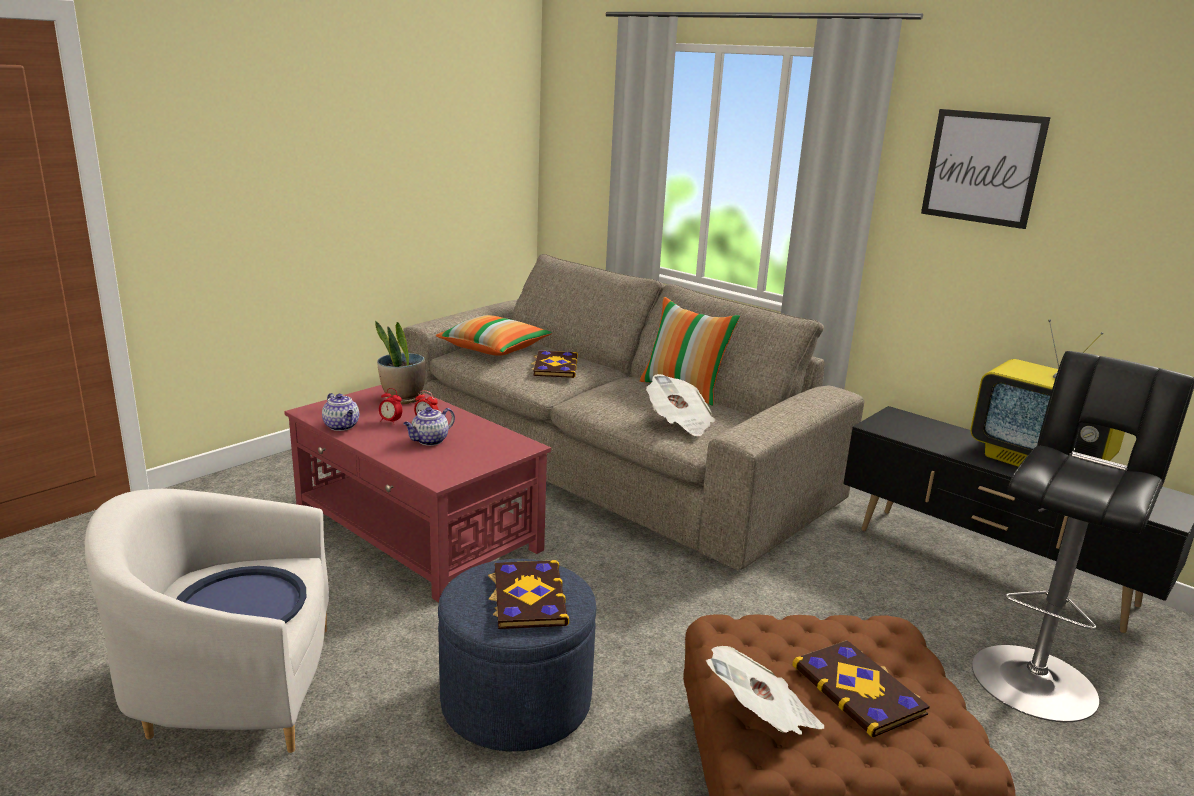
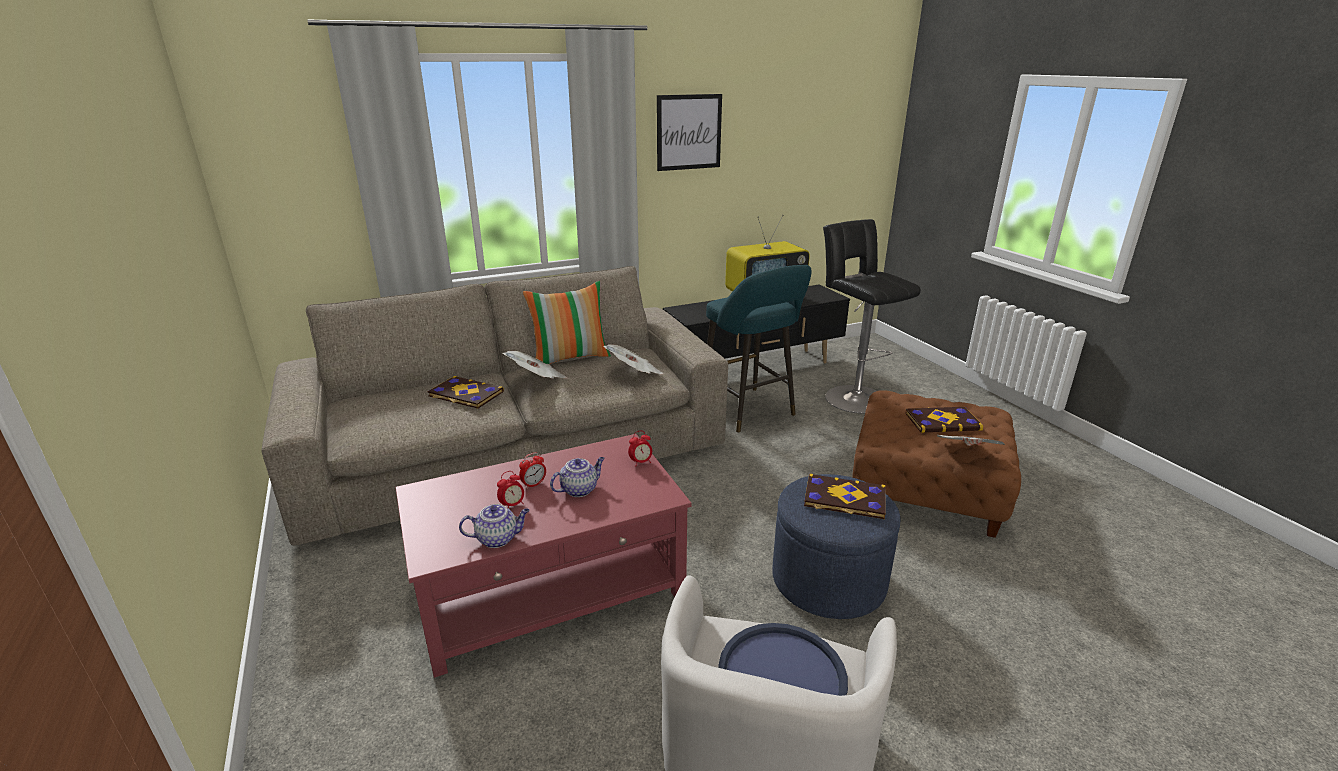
camera: 65 degrees left, 5 degrees up
(403, 398) = (455, 489): potted plant -> none
(429, 441) = (579, 489): teapot -> teapot turned 105 degrees counterclockwise
(494, 349) = (377, 414): pillow -> none
(494, 458) = (641, 462): none -> alarm clock
(612, 384) = (537, 379): none -> newspaper
(857, 583) = (750, 412): none -> turquoise stool

